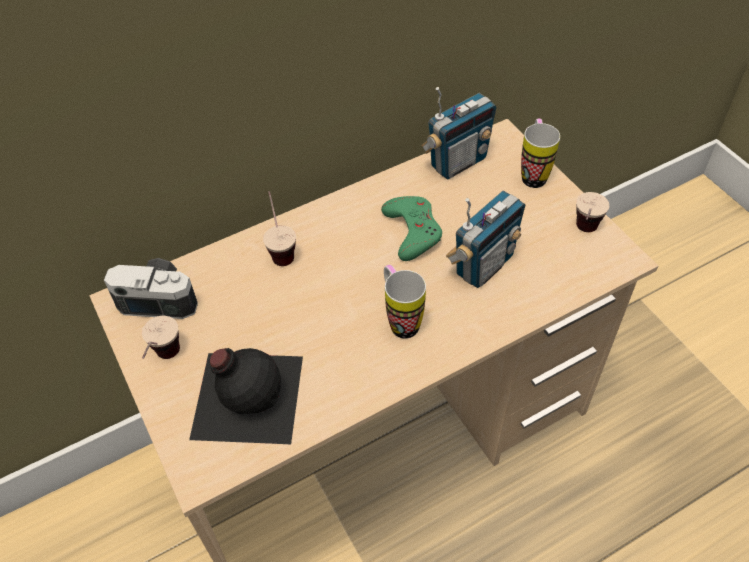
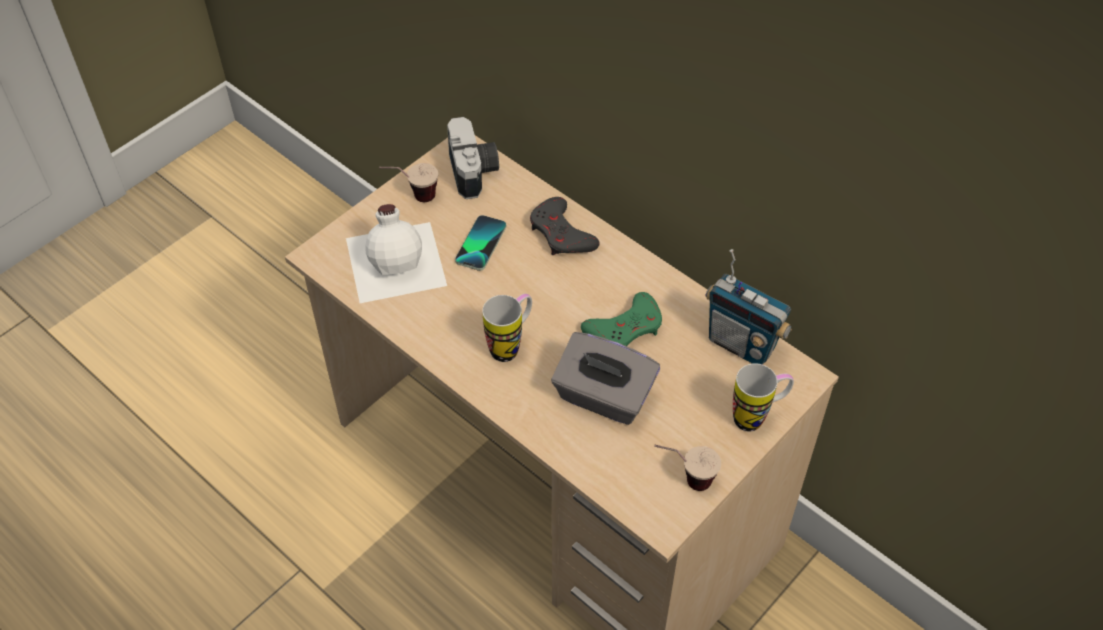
camera: 70 degrees right, 0 degrees up
(246, 395) = (397, 260): black bottle -> white bottle
(261, 315) = (480, 244): none -> phone
(281, 248) = (561, 234): cup -> grey game controller
(483, 265) = (603, 397): radio -> grey tissue box

